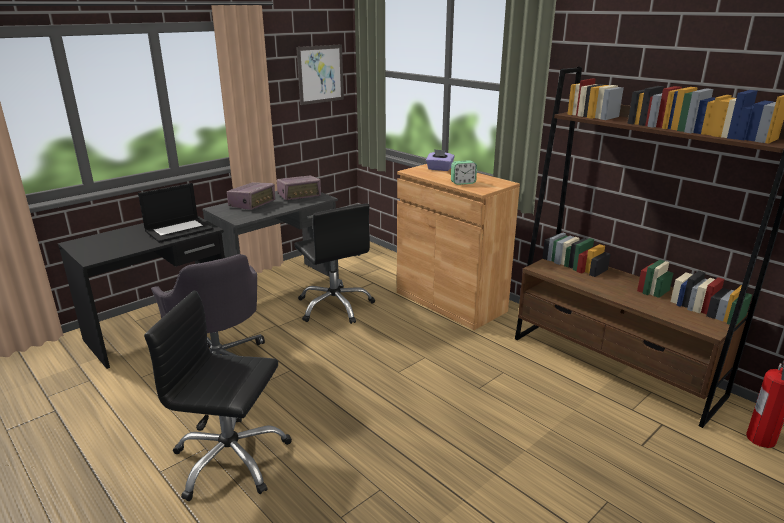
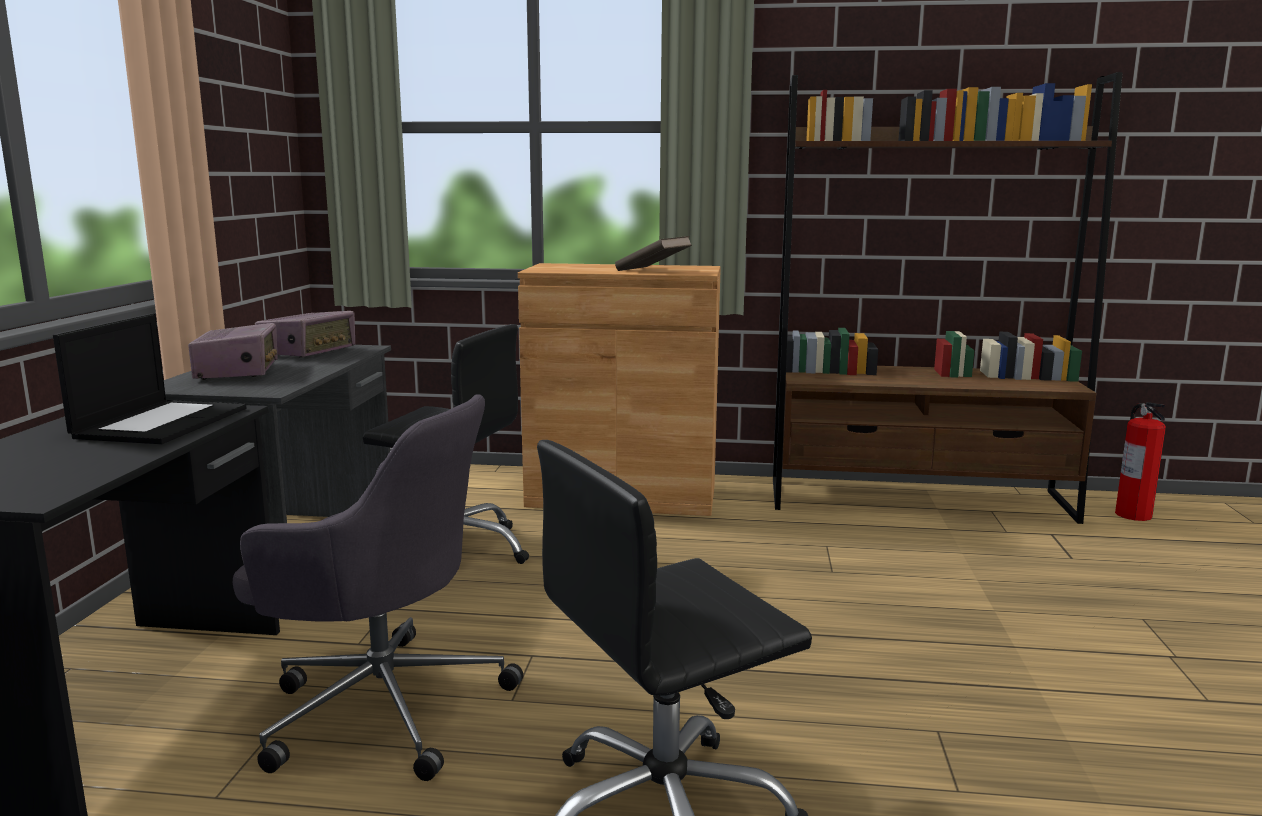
camera: 40 degrees left, 10 degrees down
(320, 74) = (258, 126): picture -> none
(439, 169) = (573, 266): purple tissue box -> none
(463, 183) = (653, 271): alarm clock -> brown book

